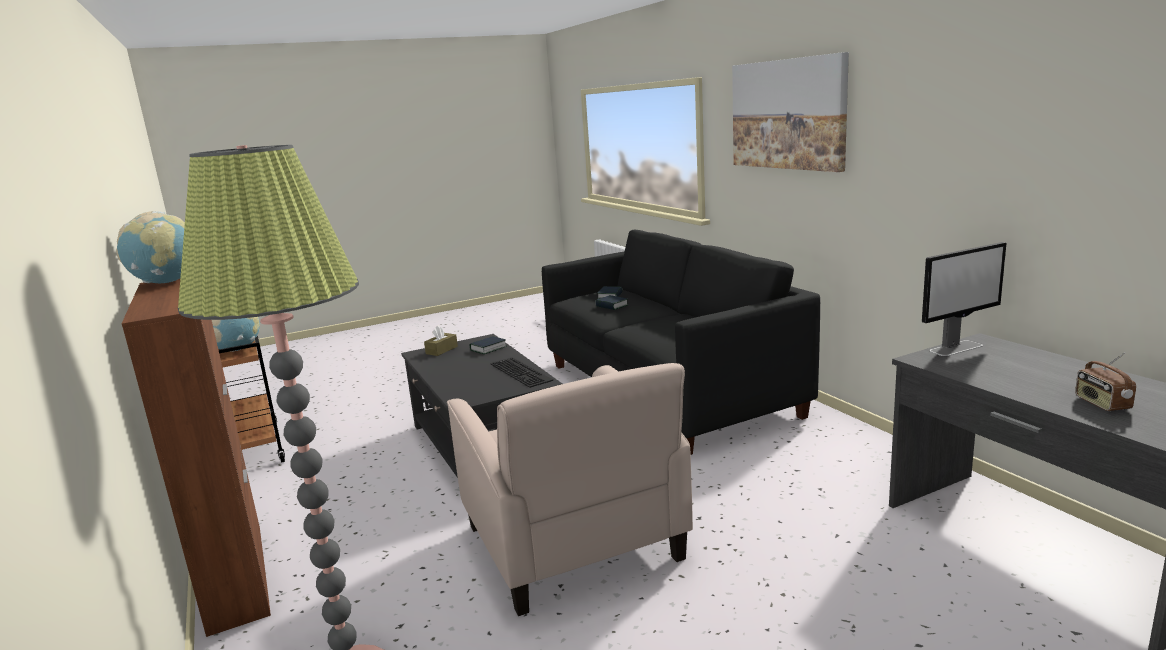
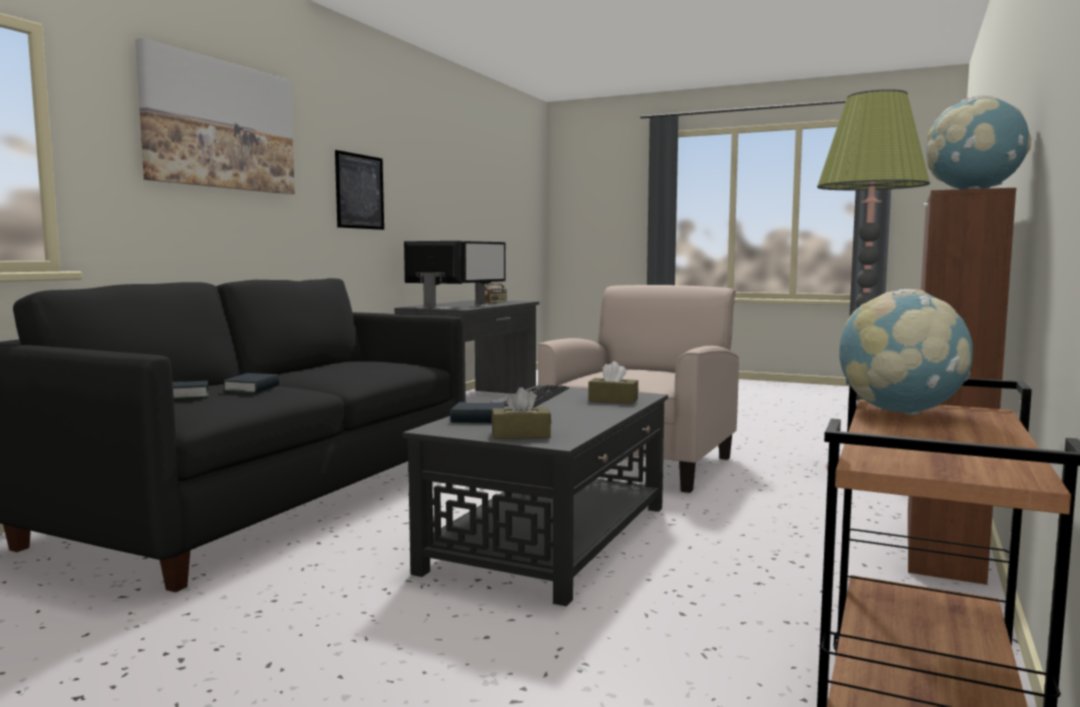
camera: 130 degrees left, 10 degrees down
(467, 388) = (613, 400): none -> brown tissue box
(949, 165) = (359, 191): none -> picture
(1014, 383) = (483, 305): none -> monitor

